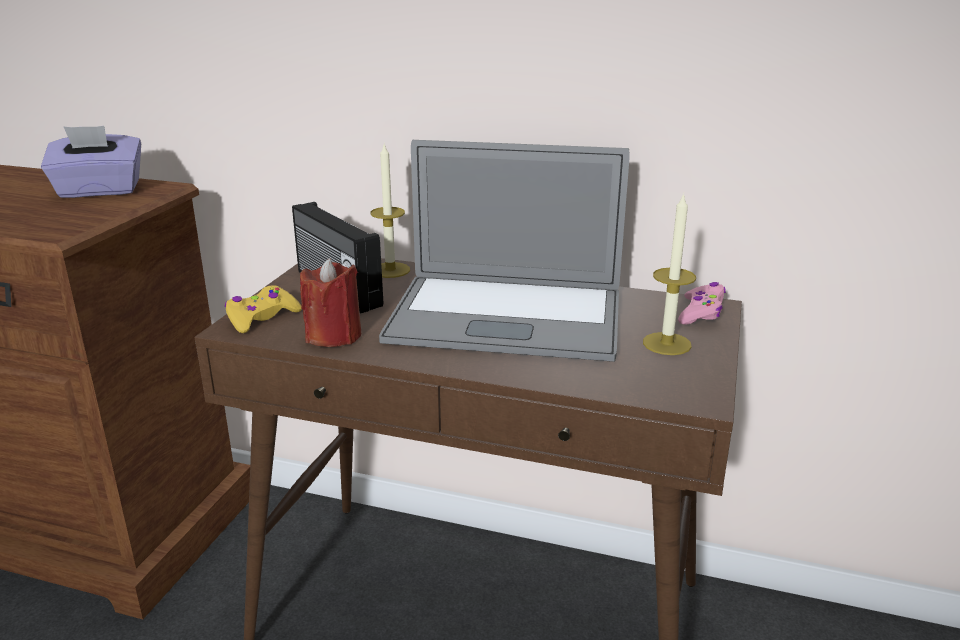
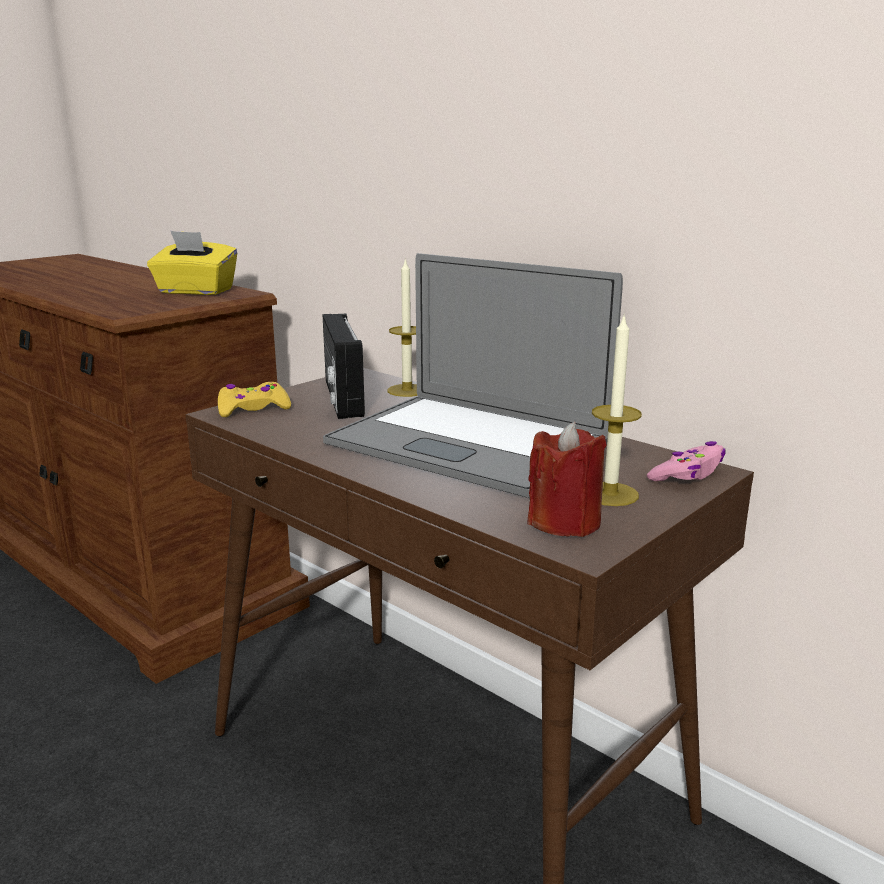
camera: 25 degrees right, 5 degrees down
(99, 191) = (195, 291): purple tissue box -> yellow tissue box
(333, 335) = (293, 431): red candle -> red candle (564, 522)

